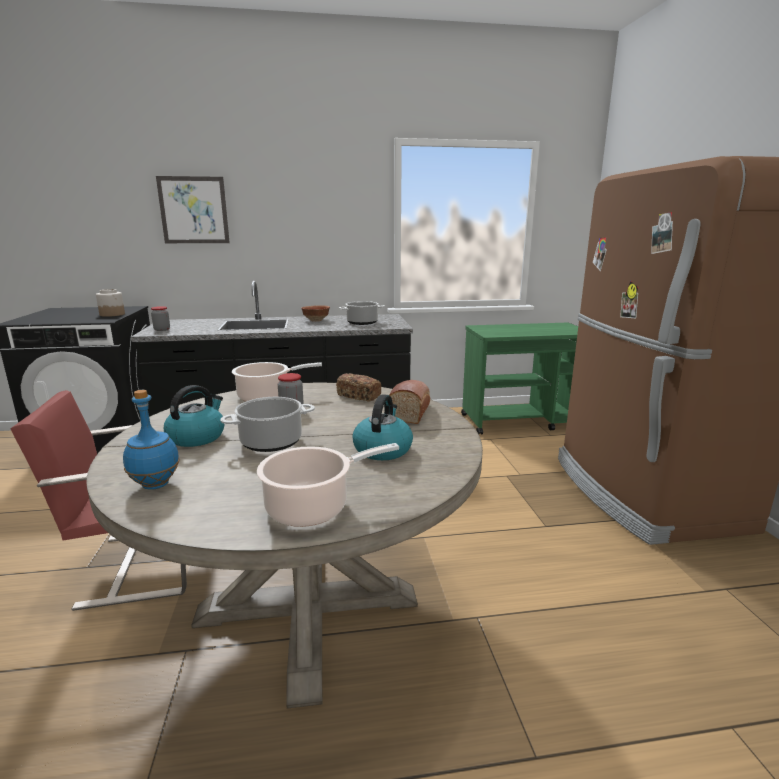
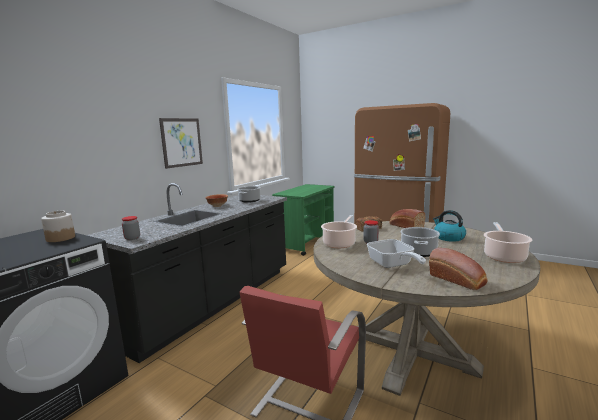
camera: 50 degrees left, 5 degrees down
(155, 485) = (458, 280): blue bottle -> bread
(194, 210) = (91, 127): picture -> picture (182, 142)
(197, 437) = (392, 265): kettle -> frying pan

